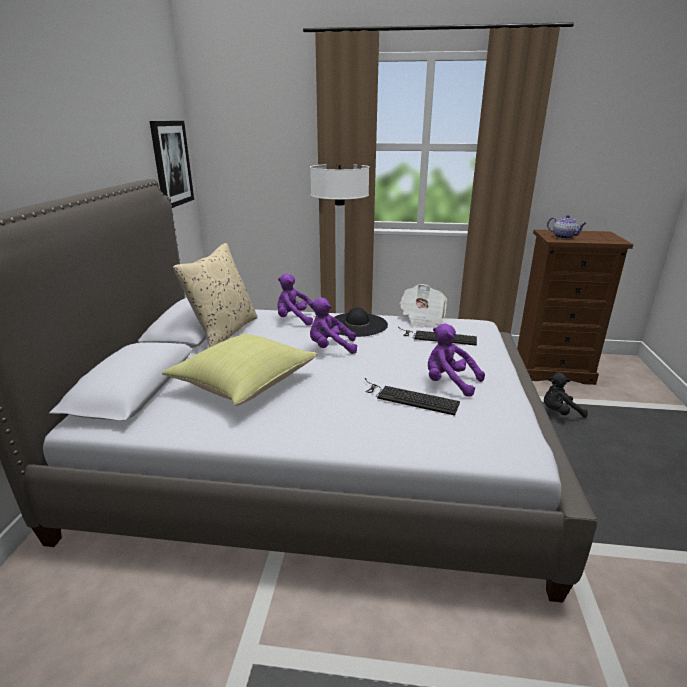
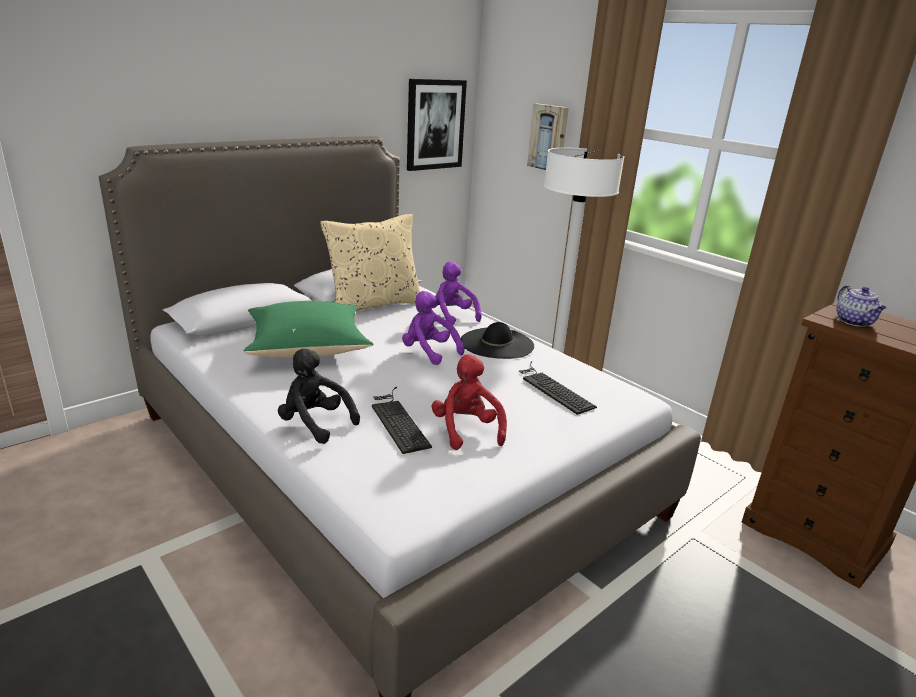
camera: 40 degrees right, 0 degrees up
(244, 384) = (308, 348): yellow pillow -> green pillow
(278, 161) = (549, 137): none -> picture
(422, 318) = (579, 365): newspaper -> none
(449, 383) = (466, 430): purple plush toy -> red plush toy
(559, 412) = (727, 582): black plush toy -> black plush toy (315, 423)

